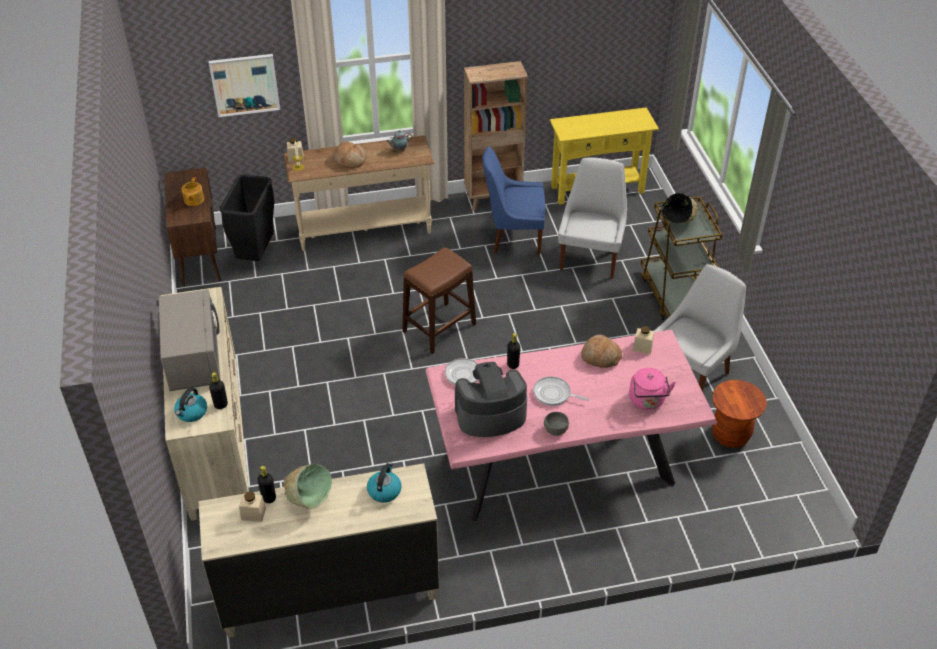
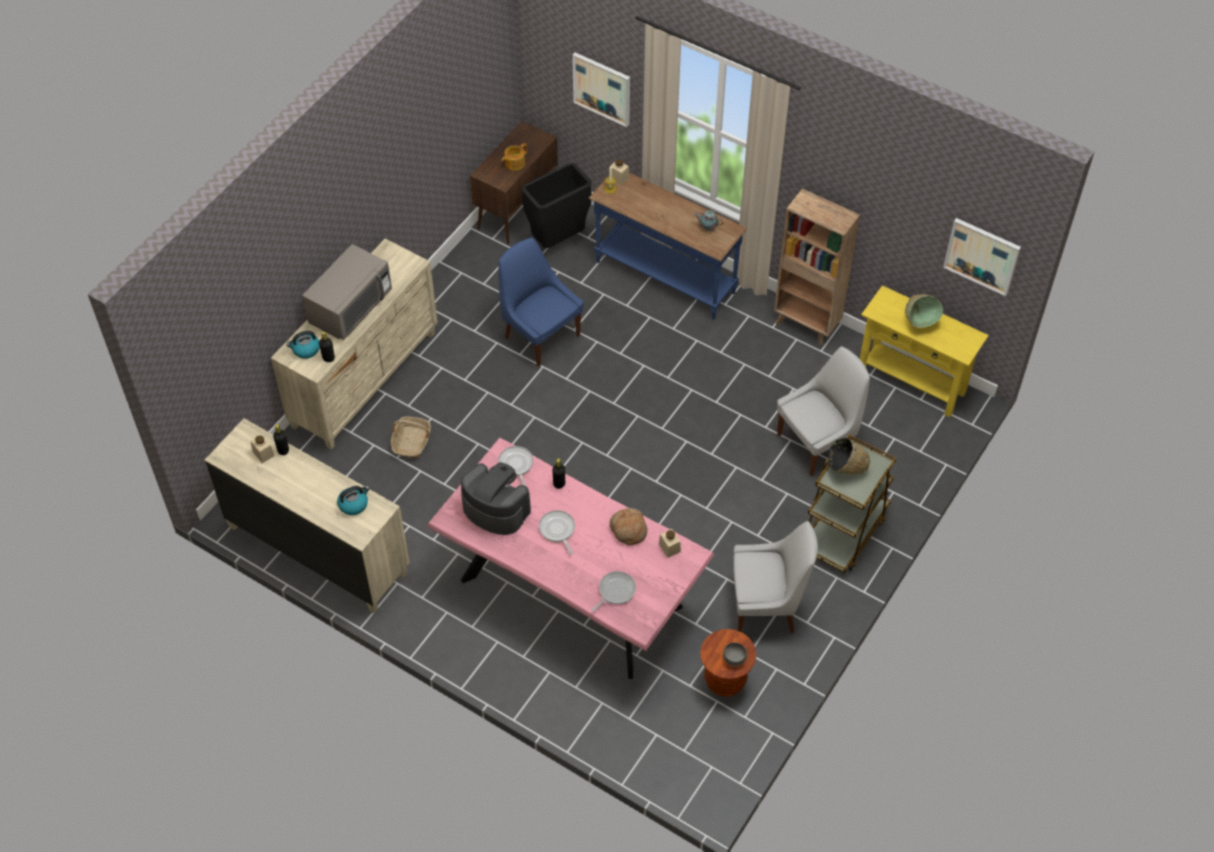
camera: 45 degrees right, 10 degrees up
(309, 500) = (303, 472): green bowl -> green bowl (919, 322)
(310, 456) = (411, 442): none -> basket
(350, 160) = (657, 210): bread -> none
(364, 231) = (664, 278): beige console table -> blue console table
(438, 328) = (618, 411): brown stool -> none
(513, 237) = (777, 374): blue chair -> blue chair (540, 335)
(555, 430) = (524, 557): grey bowl -> grey bowl (734, 658)
(630, 35) = (982, 255): none -> picture
(647, 401) = (615, 591): pink kettle -> frying pan

